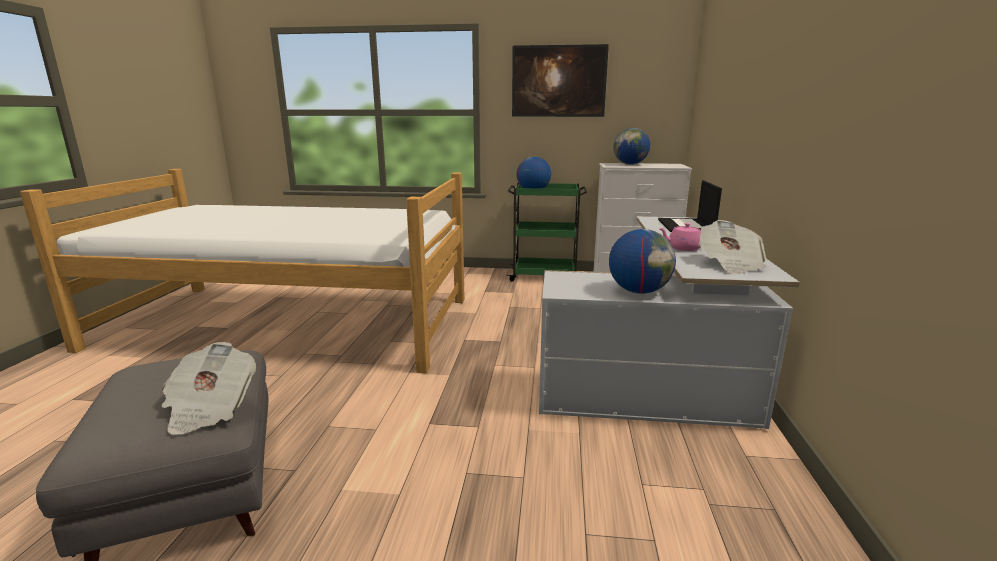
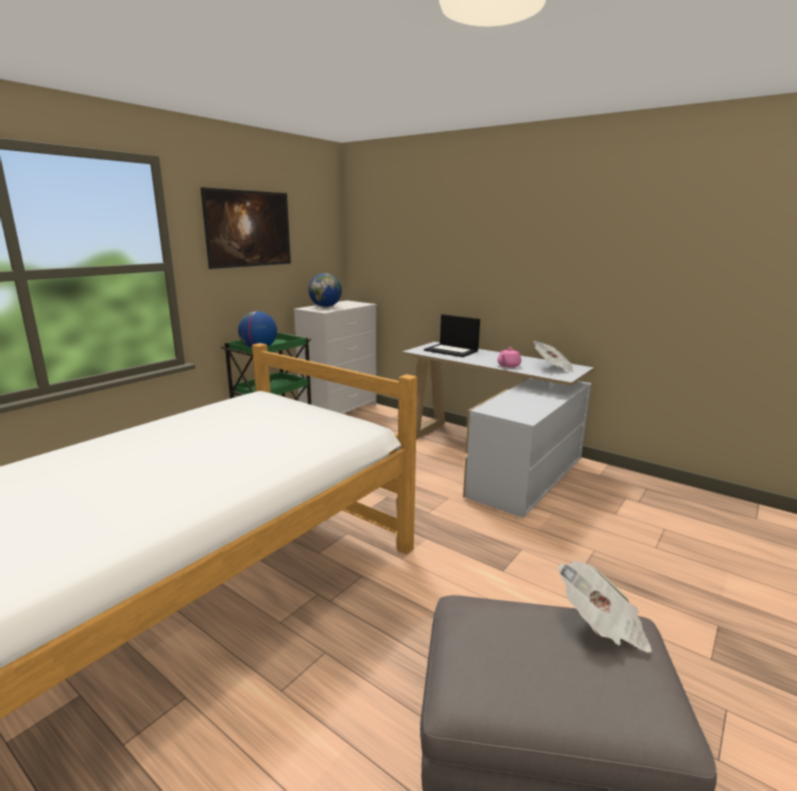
camera: 60 degrees left, 0 degrees up
(638, 291) = (541, 401): globe -> none

